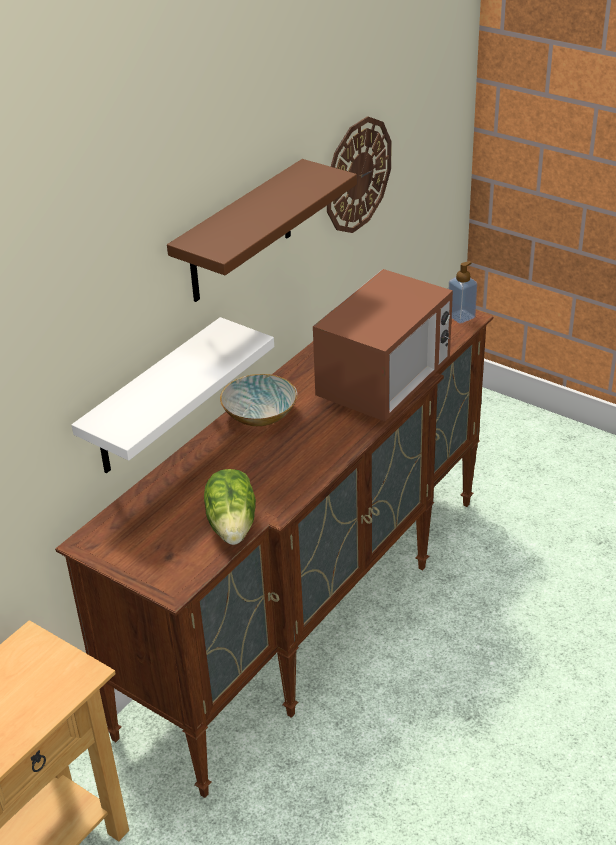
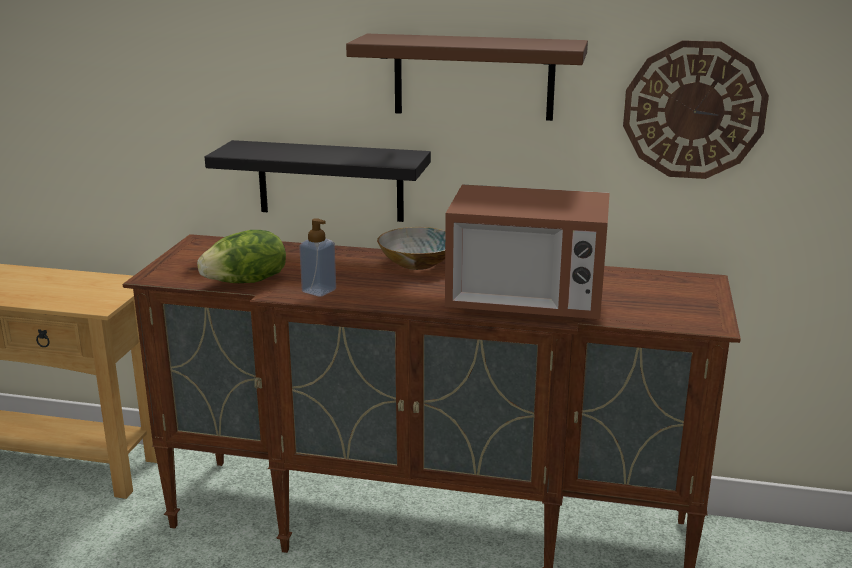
camera: 65 degrees right, 15 degrees down
(154, 399) = (330, 181): white shelf -> black shelf
(461, 317) = (709, 320): soap dispenser -> soap dispenser (319, 291)

